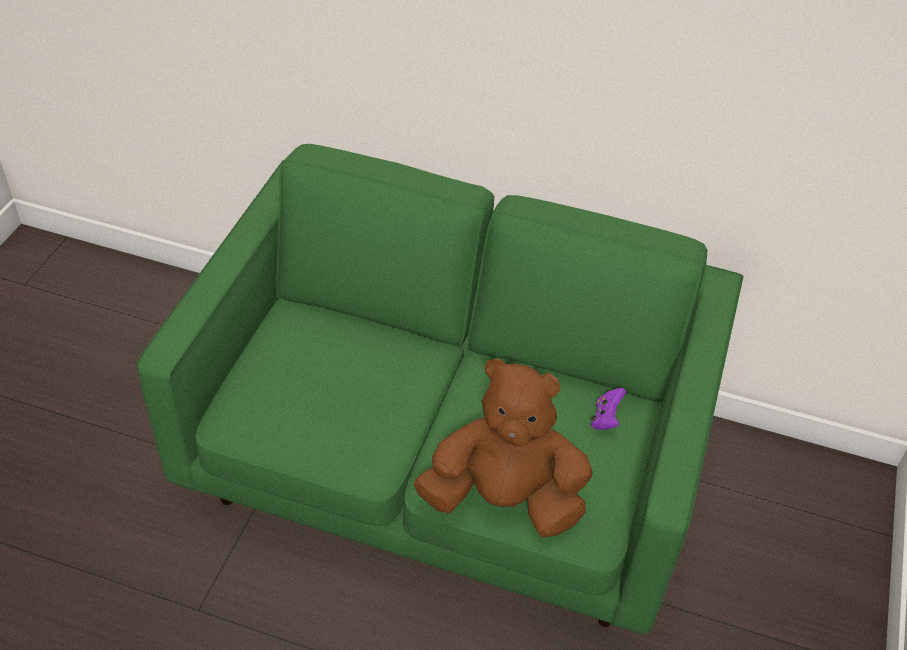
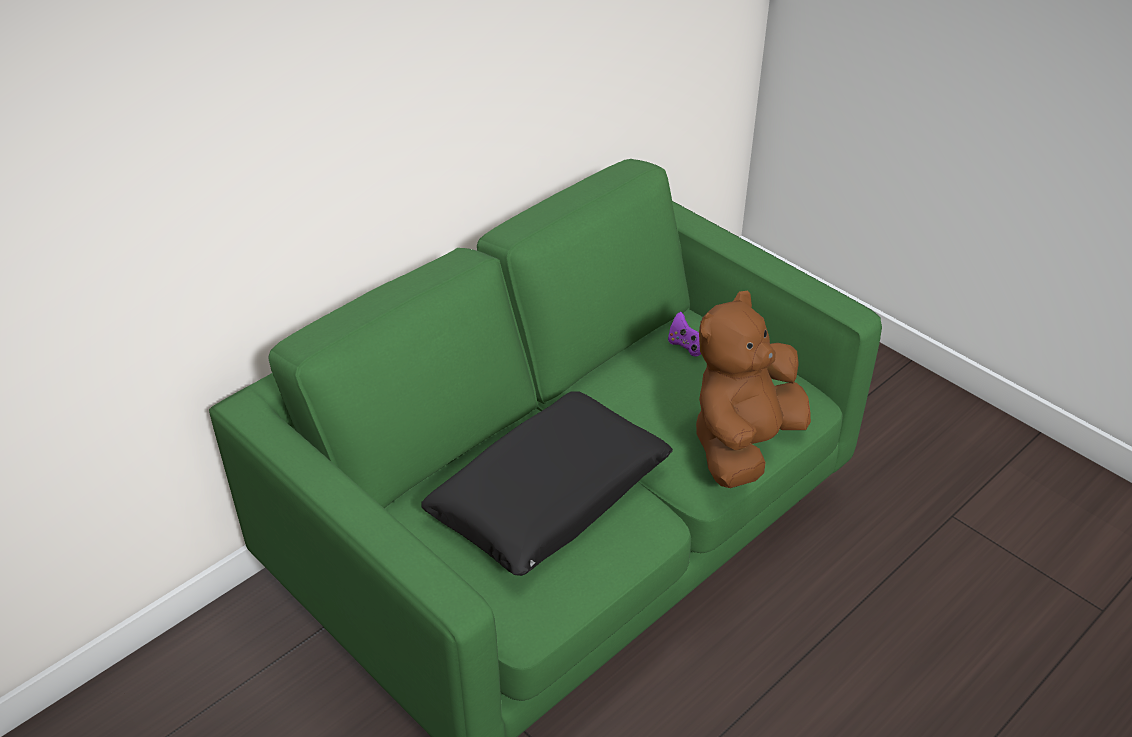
camera: 60 degrees left, 5 degrees down
(362, 390) = (550, 497): none -> black pillow

